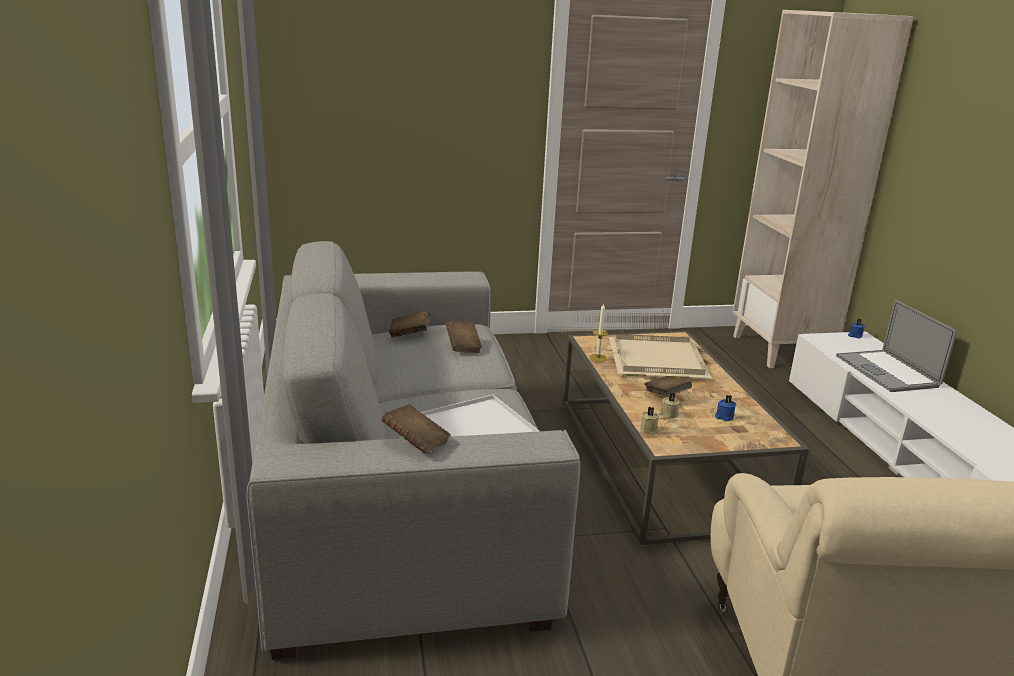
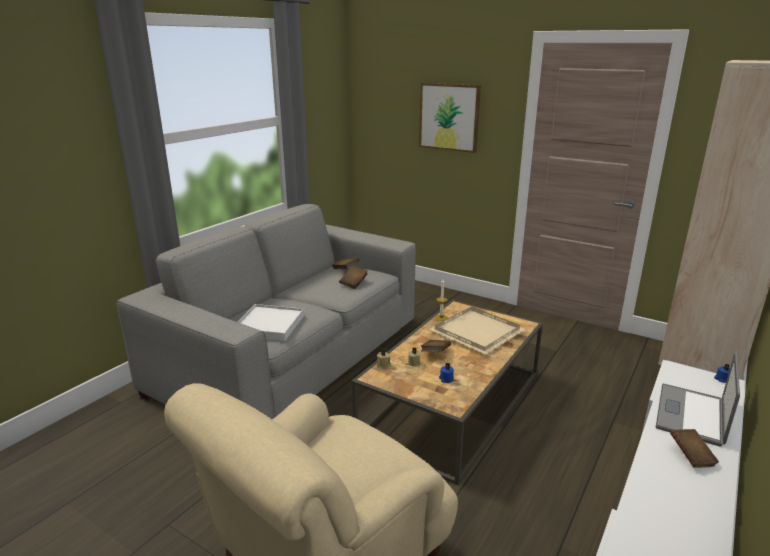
camera: 45 degrees right, 0 degrees up
(416, 442) = (191, 309): brown book -> brown book (691, 456)
(438, 84) = (449, 117): none -> picture

